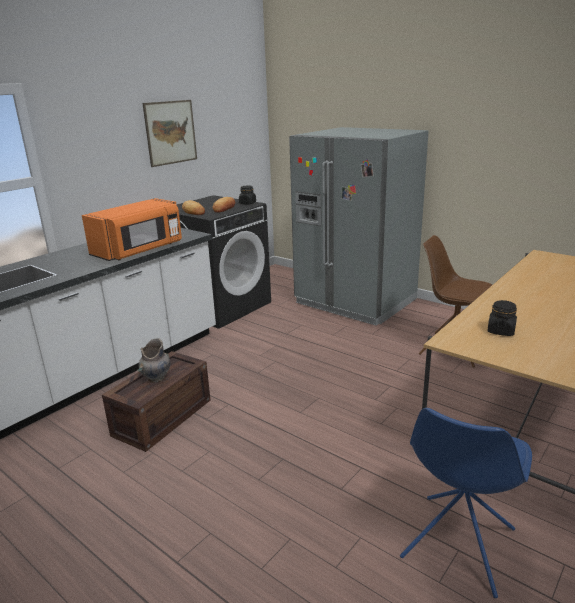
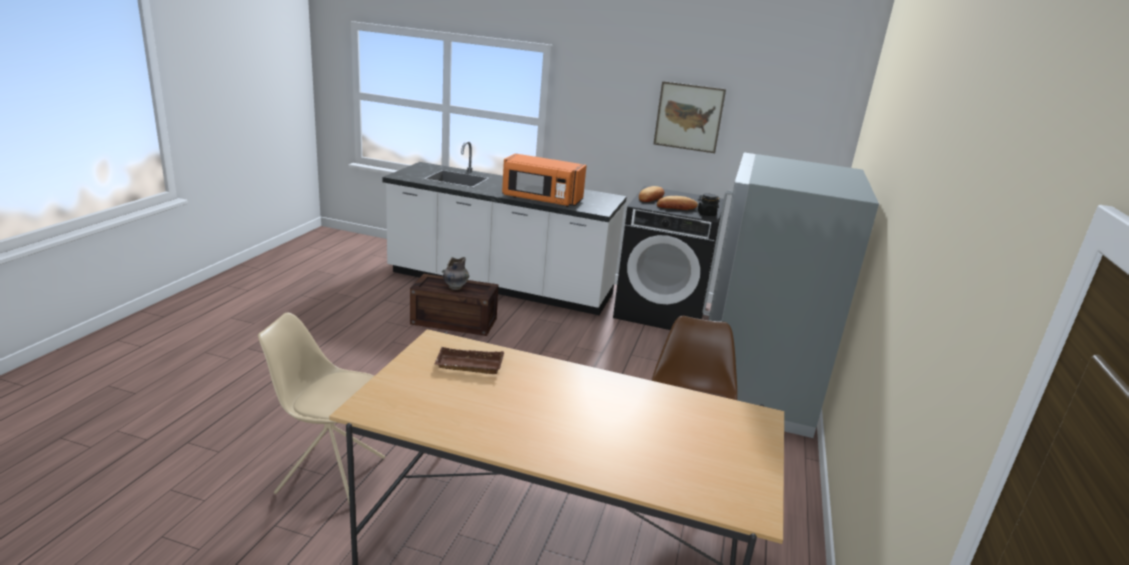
camera: 65 degrees right, 0 degrees up
(457, 545) = (330, 474): blue chair -> beige chair
(501, 331) = (468, 366): black jar -> brown tray

